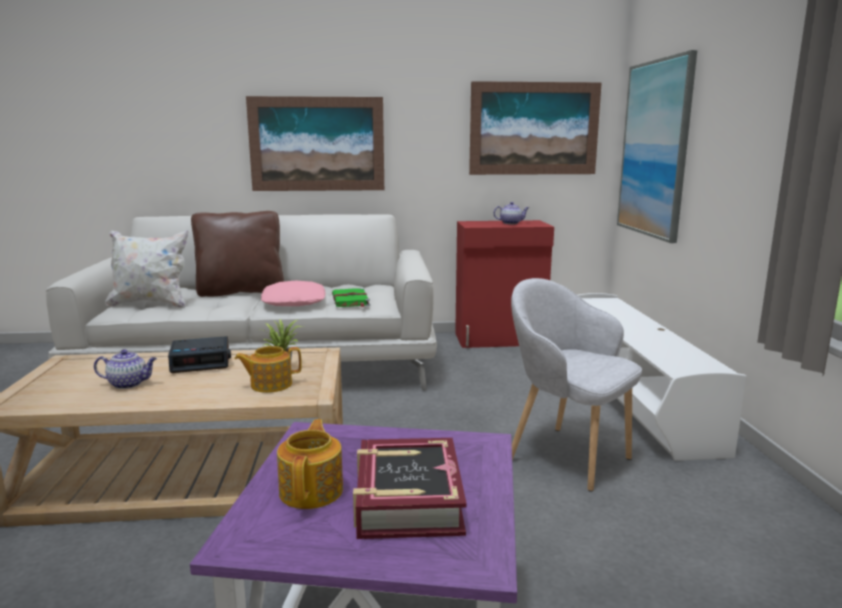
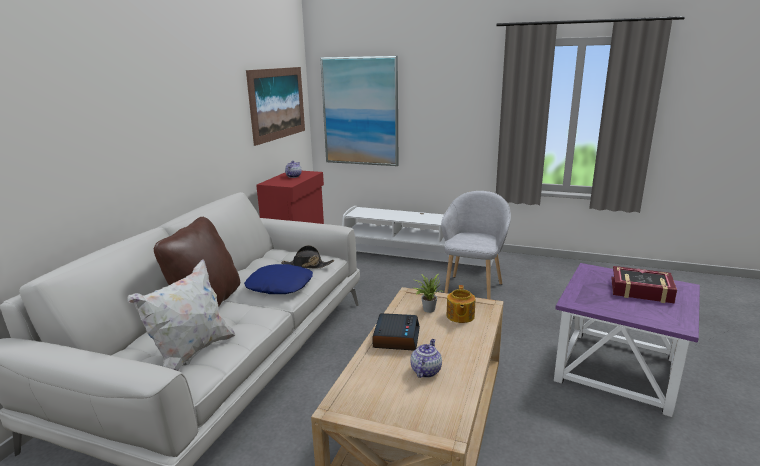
camera: 65 degrees left, 5 degrees up
(294, 302) = (280, 285): pink pillow -> blue pillow
(312, 490) = (634, 307): teapot -> none
(317, 144) = (160, 141): picture -> none
(350, 300) = (307, 265): green book -> black hat
(566, 456) = (473, 288): grey armchair -> grey armchair turned 135 degrees clockwise

